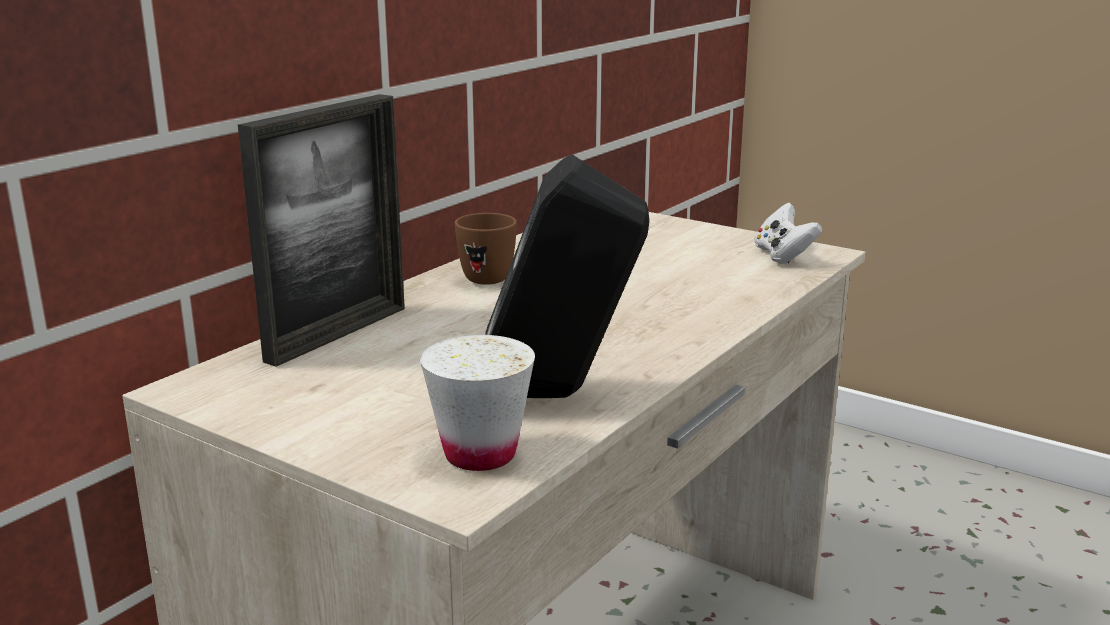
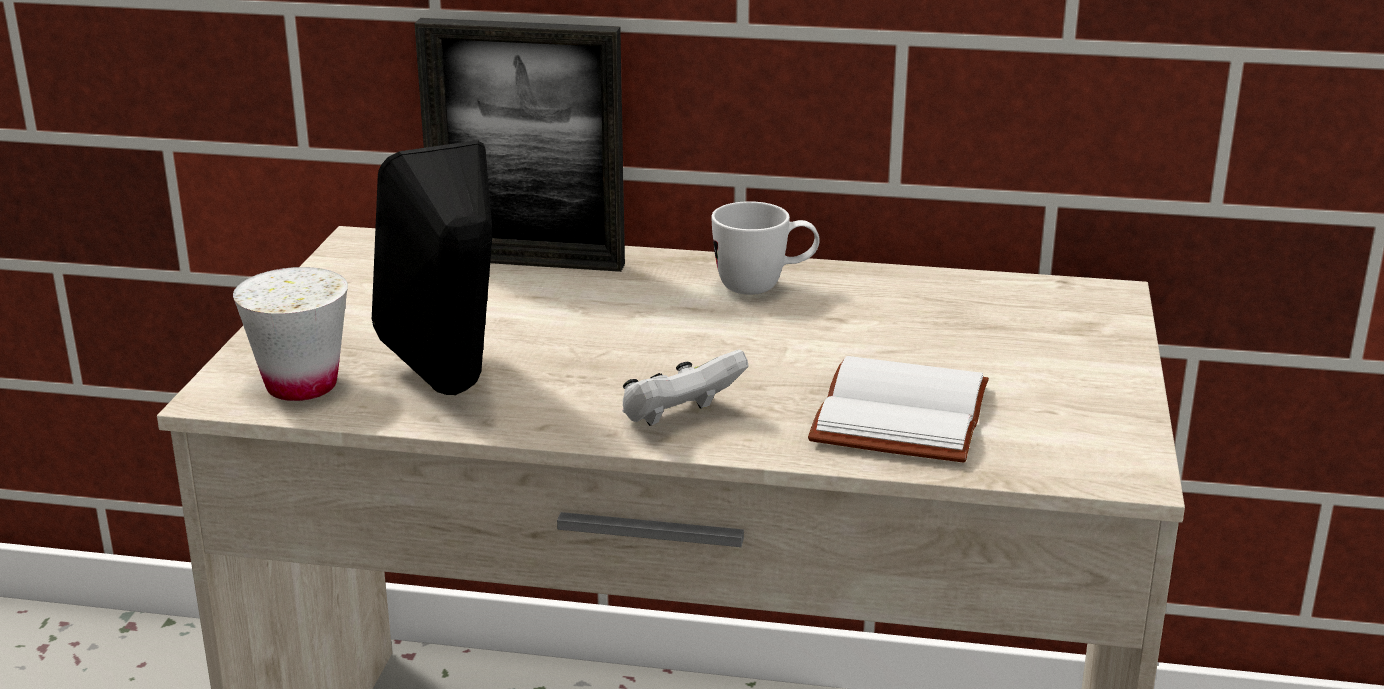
camera: 65 degrees right, 5 degrees up
(491, 276) = (764, 287): brown mug -> white mug
(714, 281) = (895, 413): none -> white book
(783, 256) = (1066, 444): white game controller -> white game controller (679, 418)

